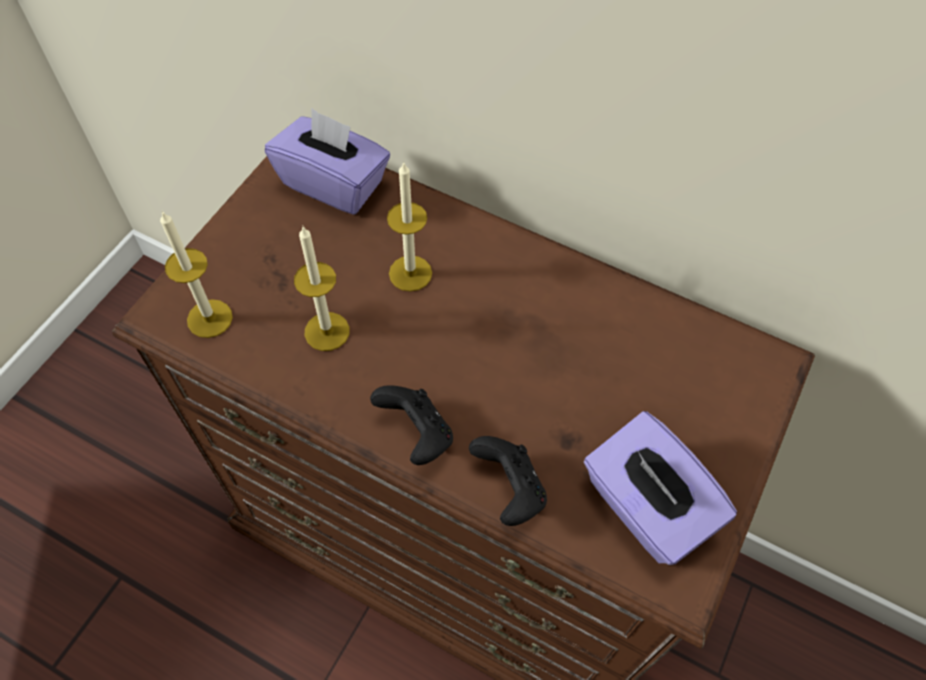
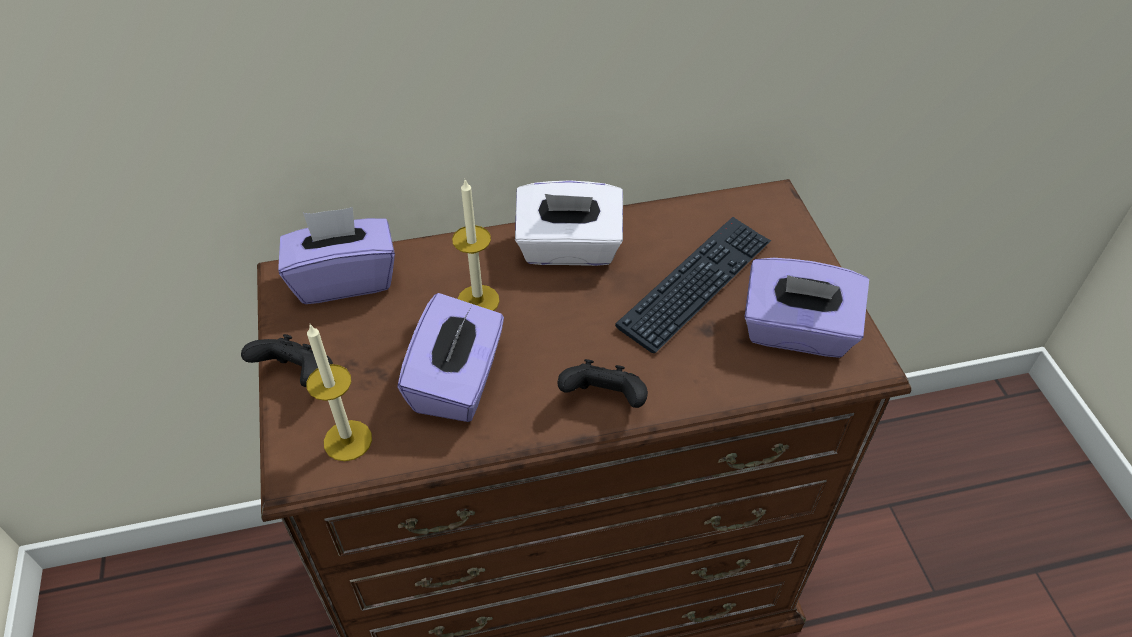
camera: 40 degrees left, 10 degrees down
(327, 331) = (458, 382): candle -> purple tissue box
(509, 489) = (705, 386): black game controller -> black game controller (298, 376)
(529, 279) = (569, 249): none -> white tissue box
(603, 392) = (695, 284): none -> keyboard

